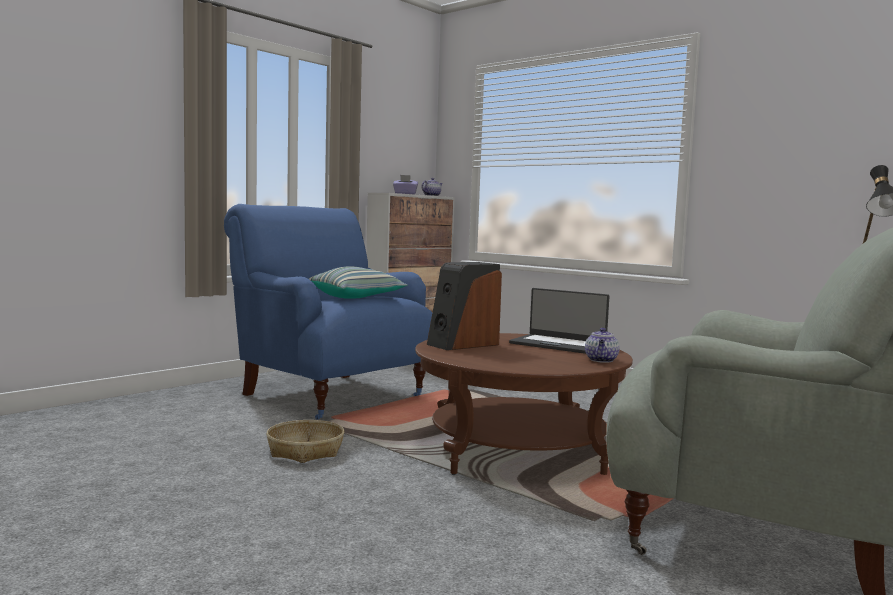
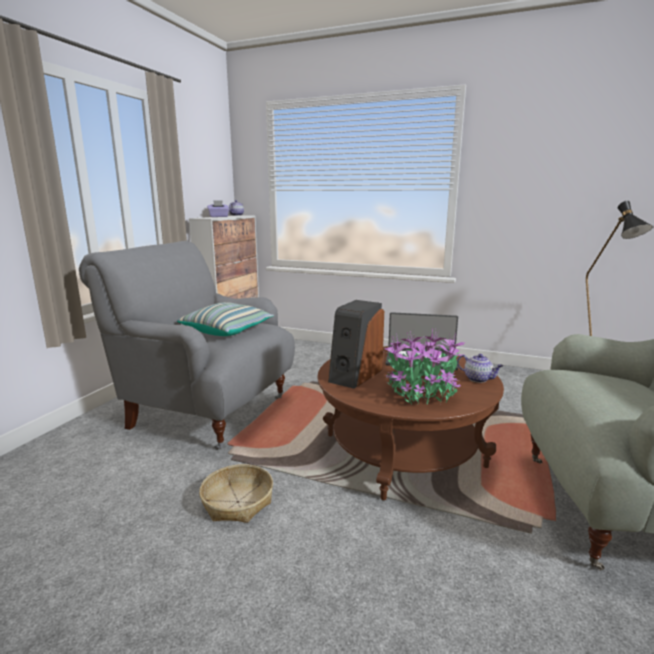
camera: 20 degrees left, 10 degrees up
(331, 395) = (207, 412): blue armchair -> grey armchair
(517, 359) = (422, 391): none -> potted plant
(601, 360) = (478, 379): teapot -> teapot turned 45 degrees counterclockwise

